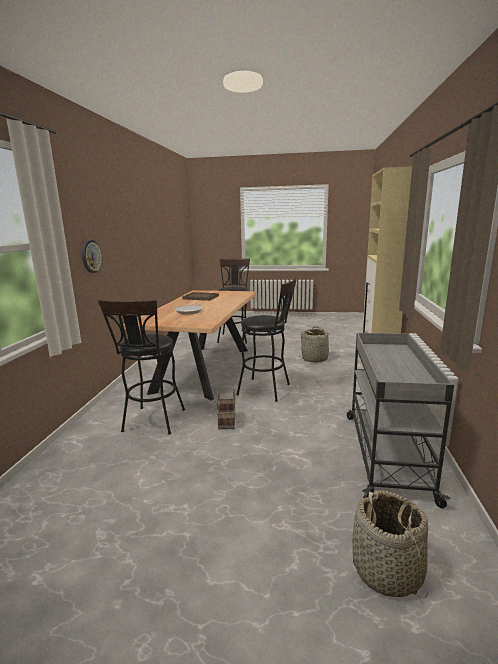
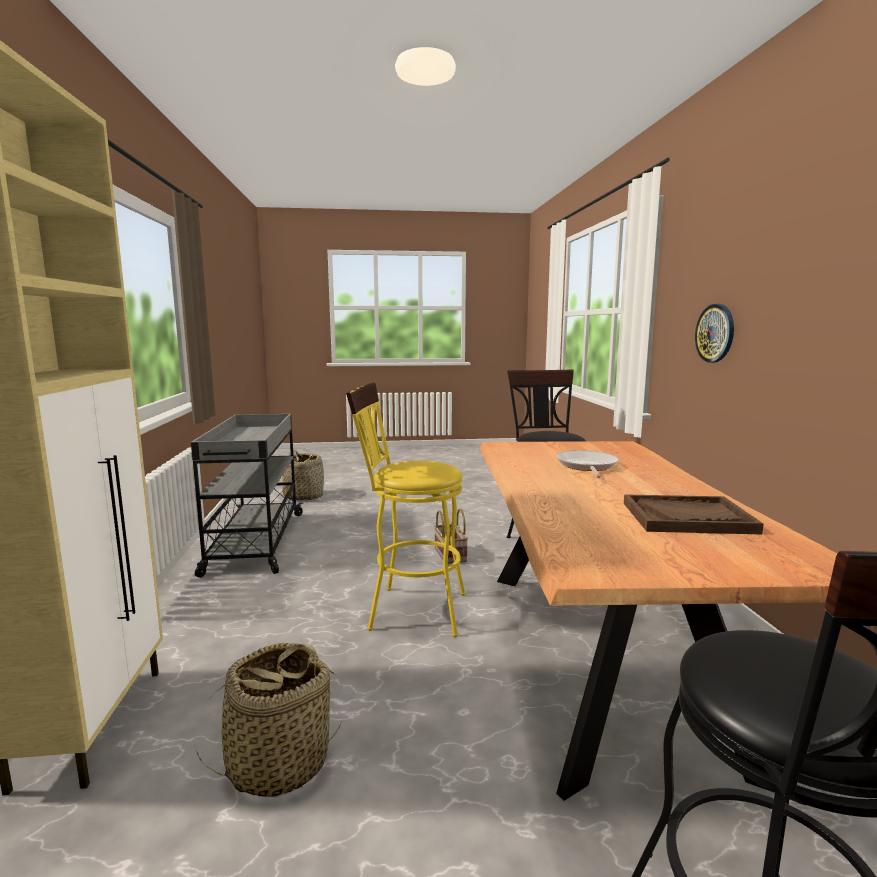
camera: 165 degrees right, 5 degrees down
(268, 390) = (409, 610): black stool -> yellow stool

